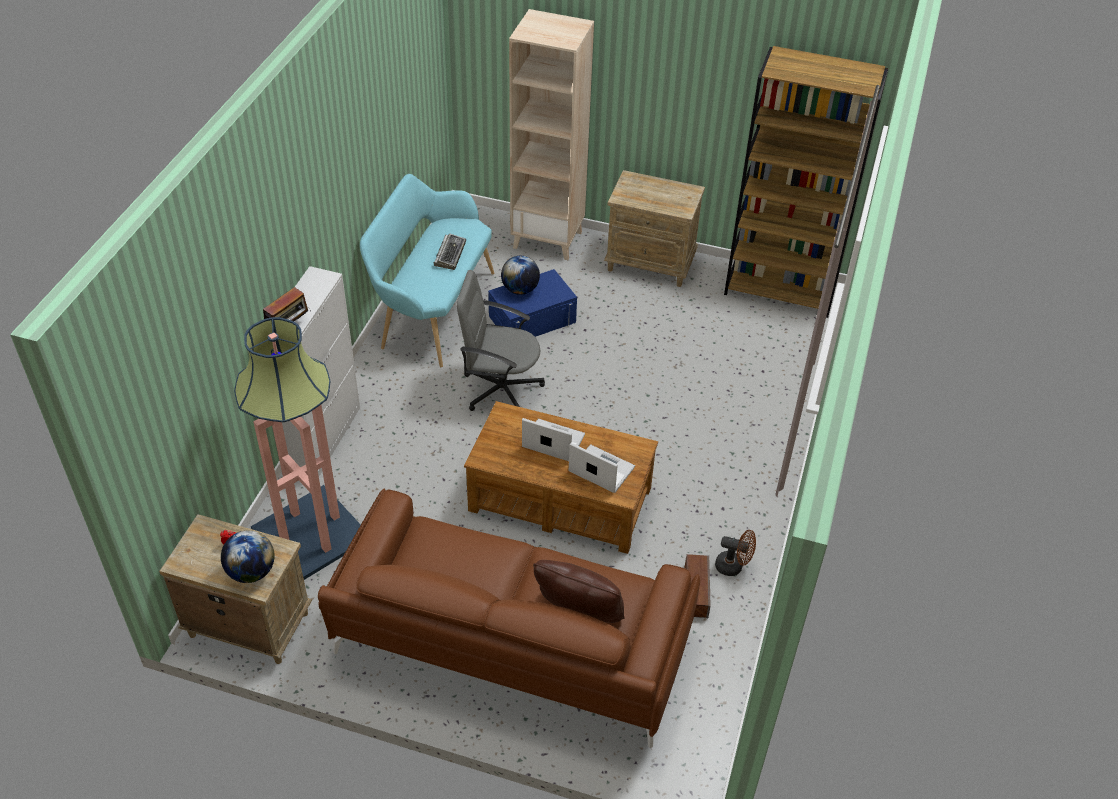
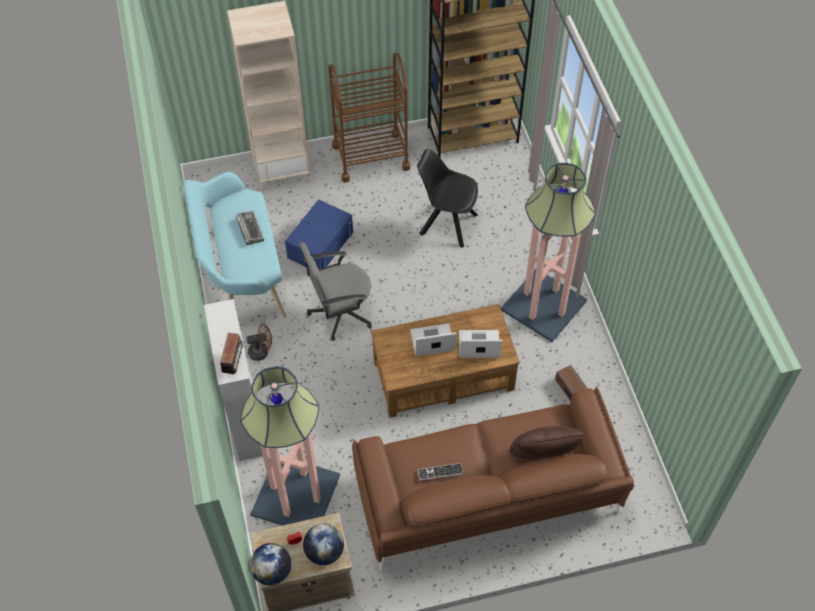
camera: 30 degrees left, 10 degrees up
(449, 569) = (440, 472): none -> keyboard
(520, 289) = (307, 229): globe -> globe (272, 571)
(651, 264) = (370, 157): beige nightstand -> brown cart
(683, 358) = (447, 223): none -> black chair
(731, 486) = (544, 305): none -> floor lamp
(733, 566) = (584, 362): brown fan -> brown fan (261, 351)

